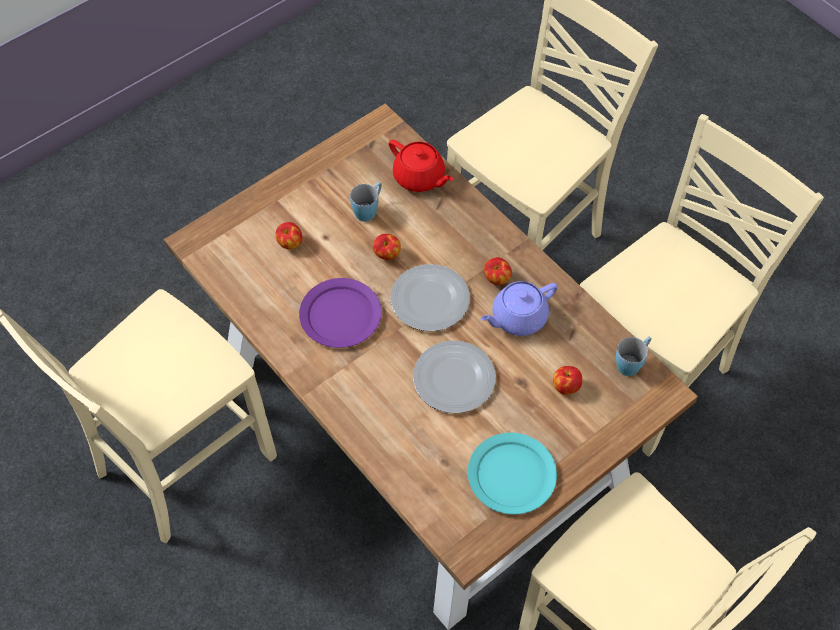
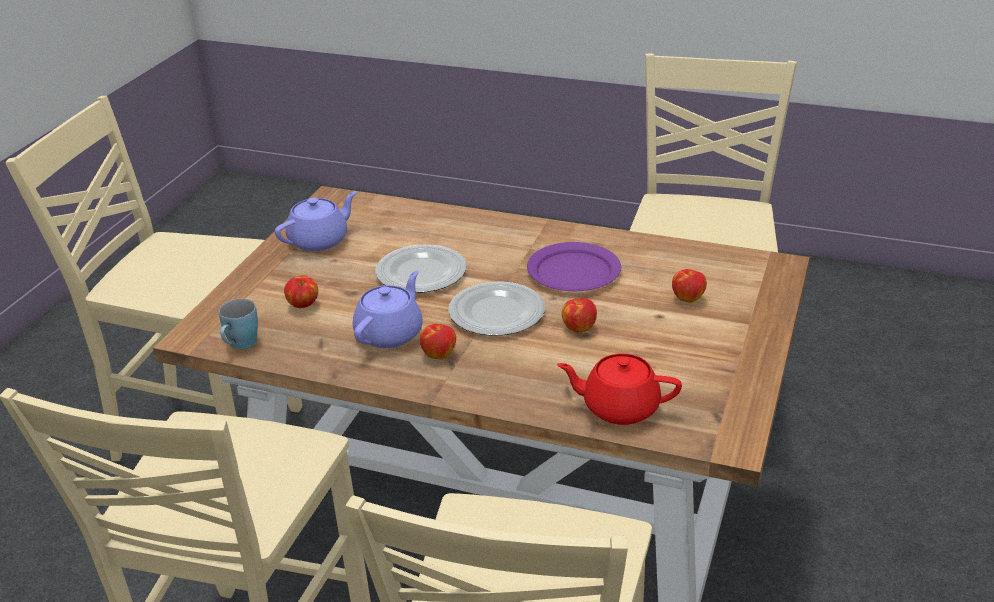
camera: 150 degrees right, 25 degrees down
(368, 209) = (642, 355): blue mug -> none
(512, 475) = (320, 240): turquoise plate -> purple teapot

